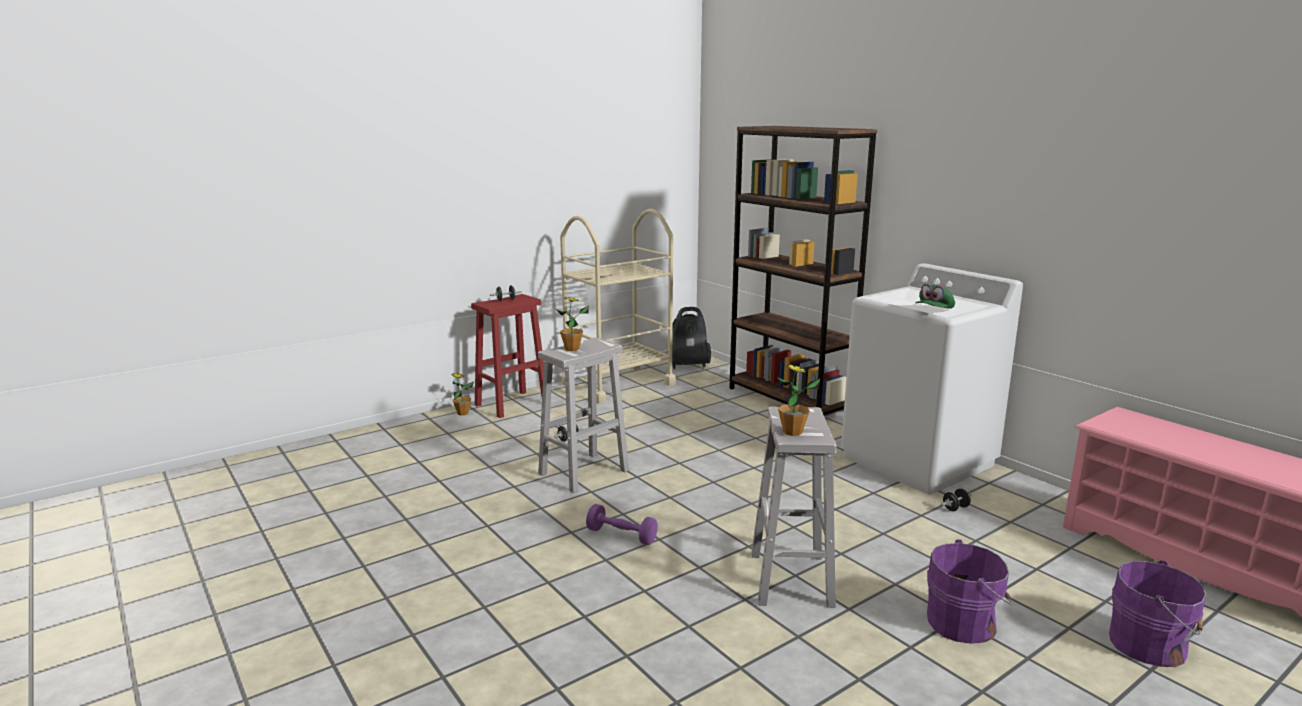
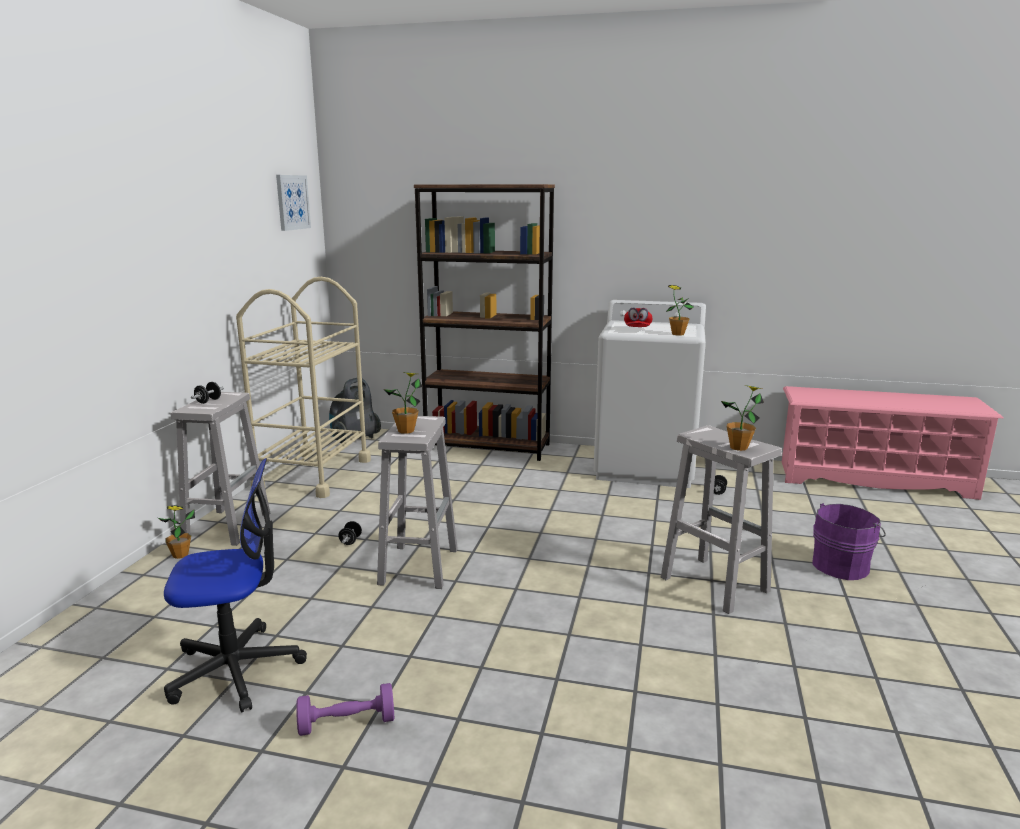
camera: 40 degrees left, 0 degrees up
(394, 490) = (236, 669): none -> office chair
(513, 404) = (228, 526): red stool -> white stool
(621, 535) = (547, 608): purple dumbbell -> purple dumbbell (347, 723)
(655, 140) = (292, 202): none -> picture
(903, 299) = (637, 330): none -> red cap
(934, 311) = (678, 334): green cap -> potted plant
(1151, 645) = (926, 536): purple bucket -> none

